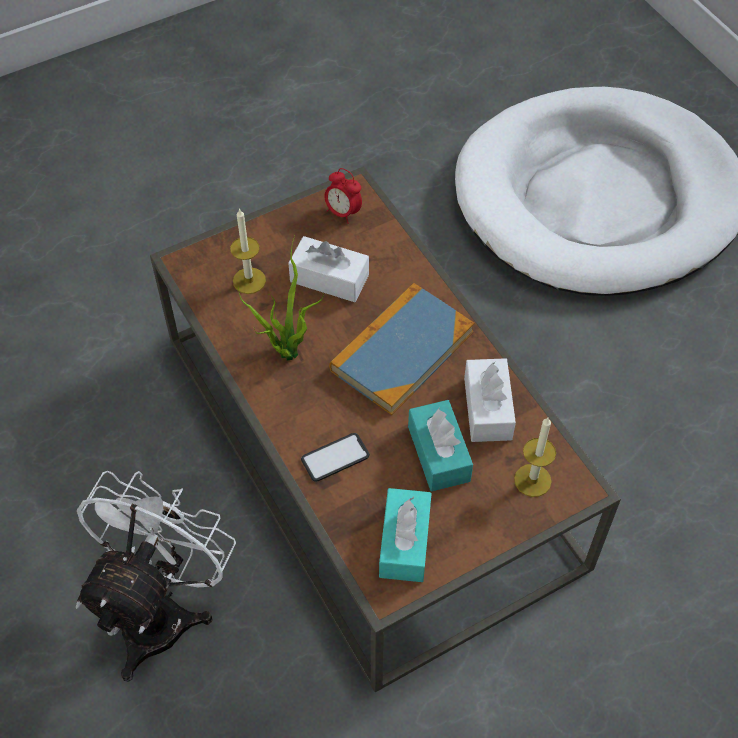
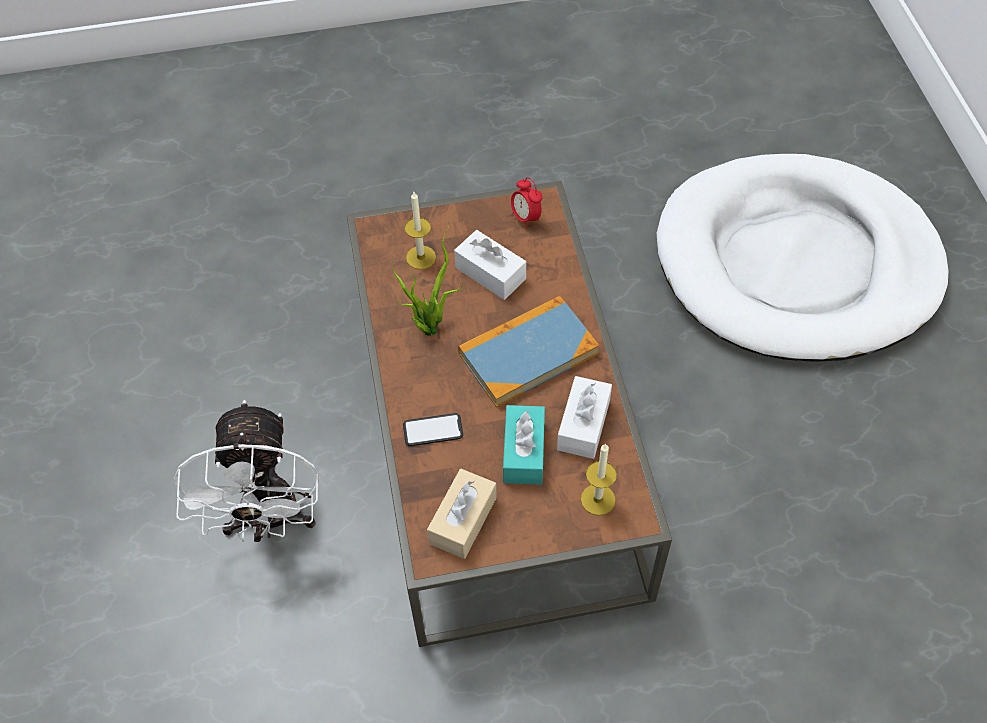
camera: 20 degrees right, 0 degrees up
(162, 610) = (269, 521): white fan -> white fan turned 135 degrees clockwise
(405, 542) = (463, 520): turquoise tissue box -> beige tissue box

